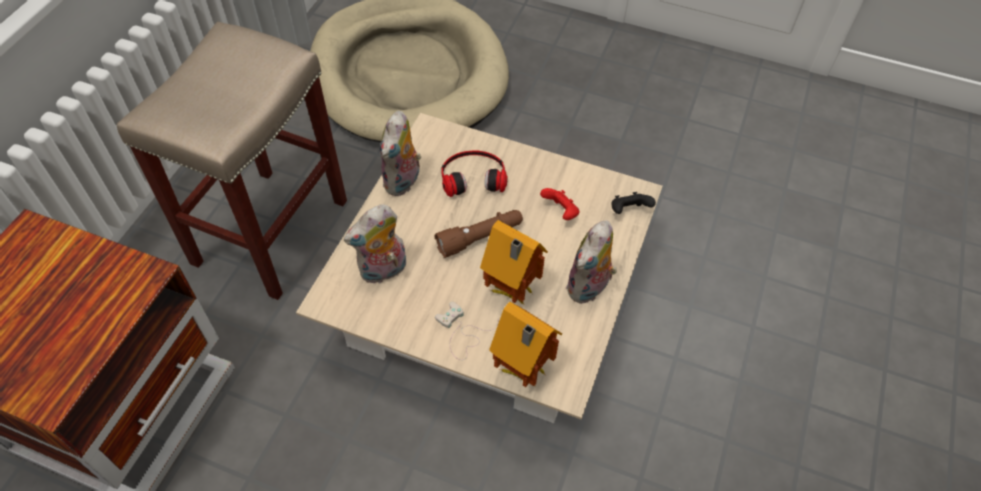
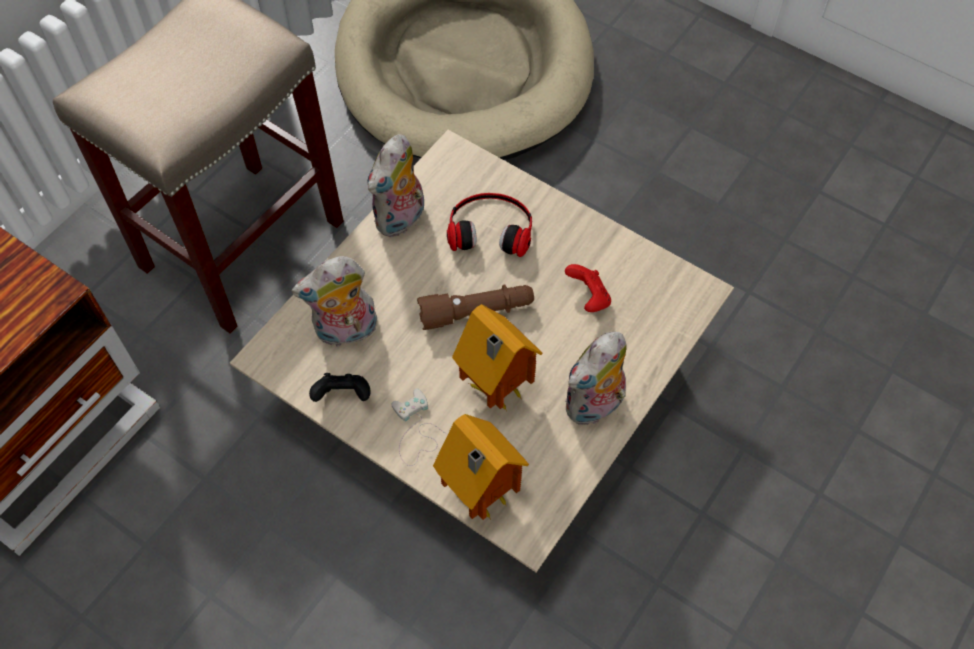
camera: 15 degrees right, 5 degrees up
(628, 211) = (677, 313): black game controller -> black game controller (343, 396)

